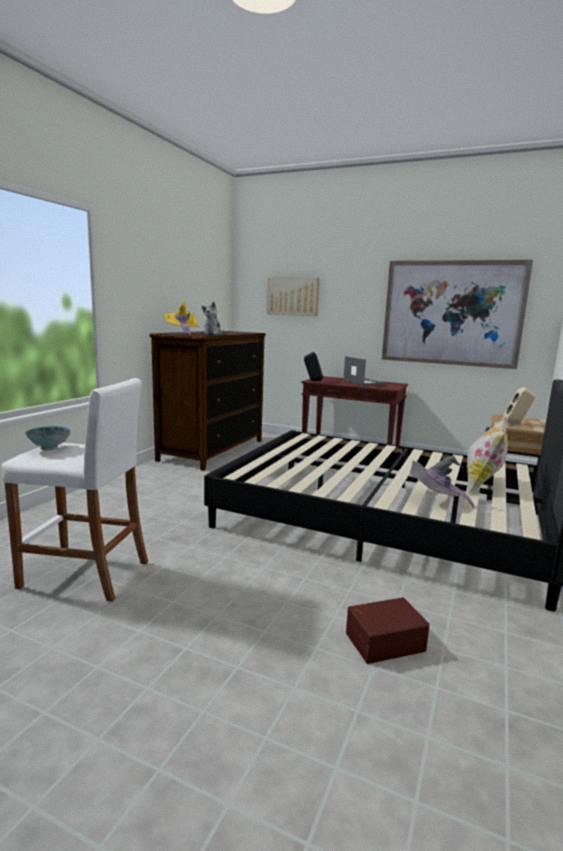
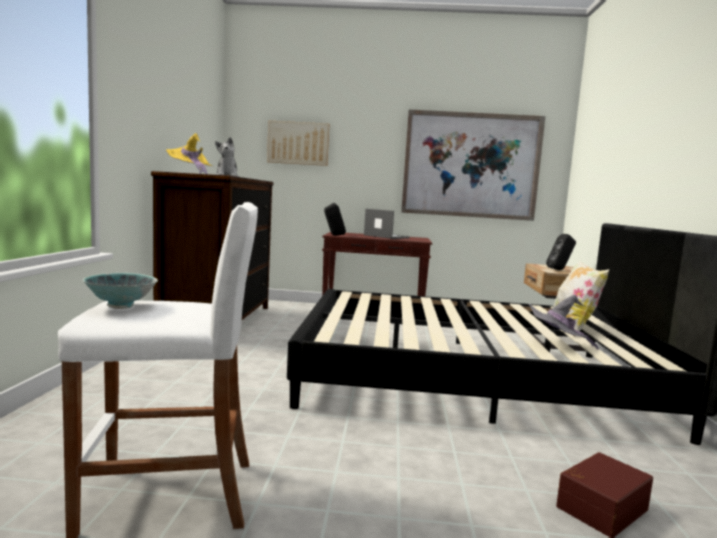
camera: 20 degrees left, 5 degrees down
(517, 423) = (560, 270): beige speaker -> black speaker

